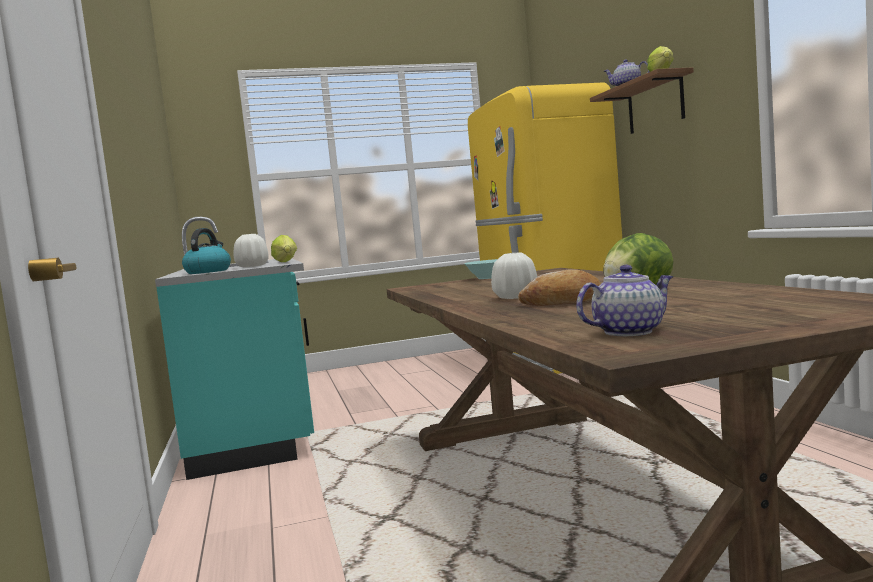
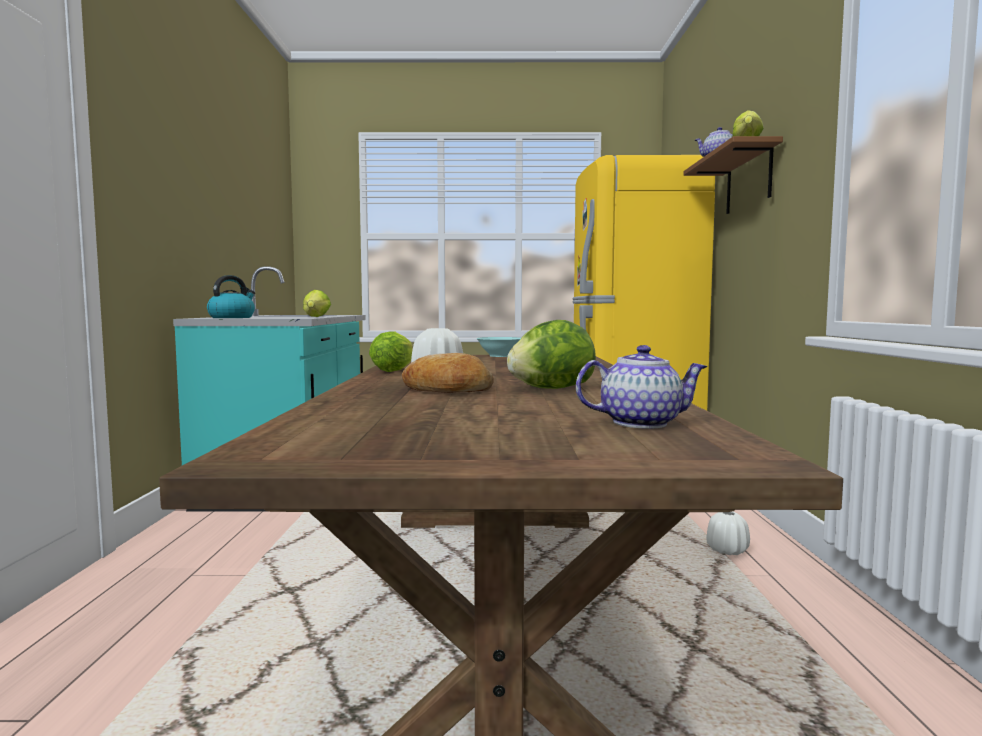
camera: 15 degrees right, 0 degrees up
(252, 266) = (279, 317): white vase -> white vase (727, 550)
(450, 298) = (395, 370): none -> lettuce
(628, 332) = (355, 434): teapot -> teapot (641, 423)

